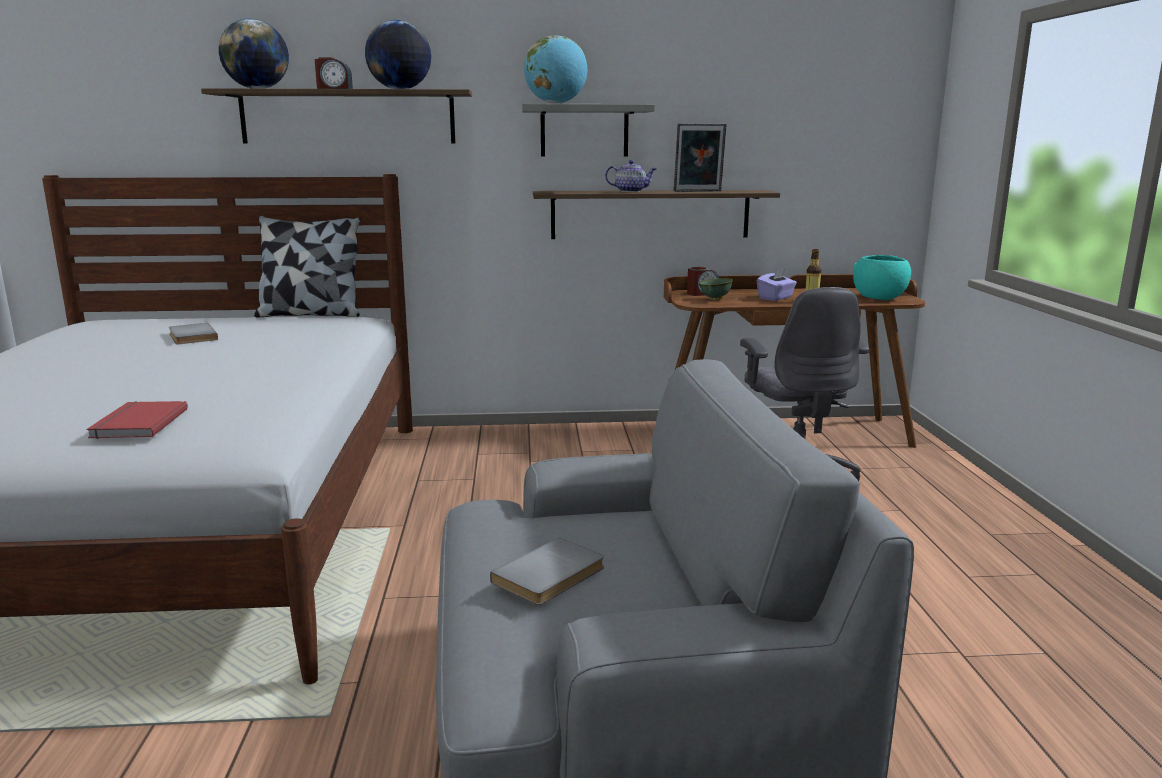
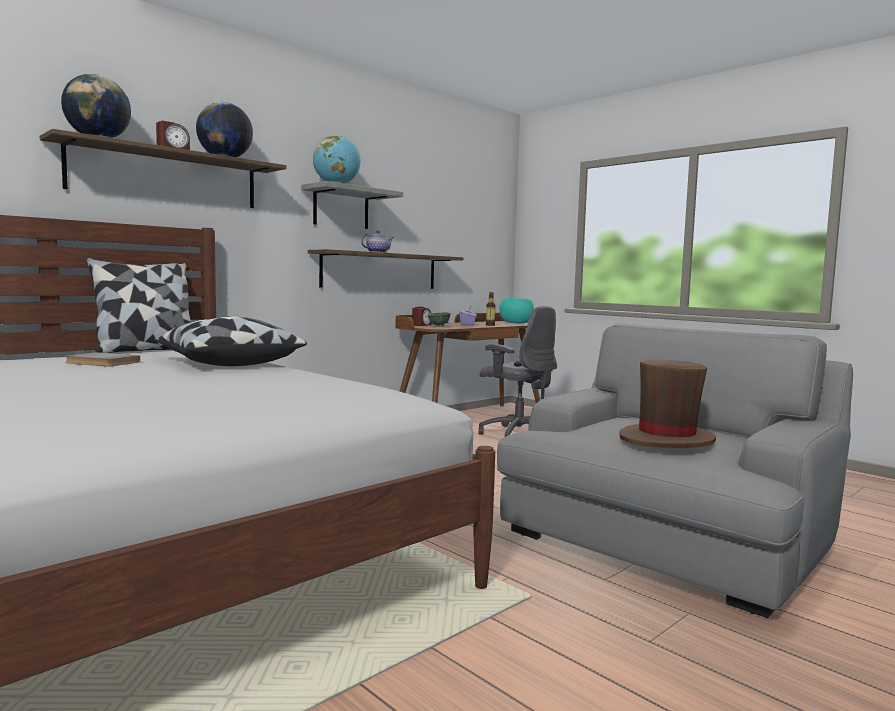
camera: 40 degrees left, 10 degrees down
(137, 423) = (298, 397): red book -> none
(279, 351) = (228, 363): none -> pillow
(552, 576) = (666, 440): grey book -> brown hat
(698, 191) = (417, 254): picture frame -> none

